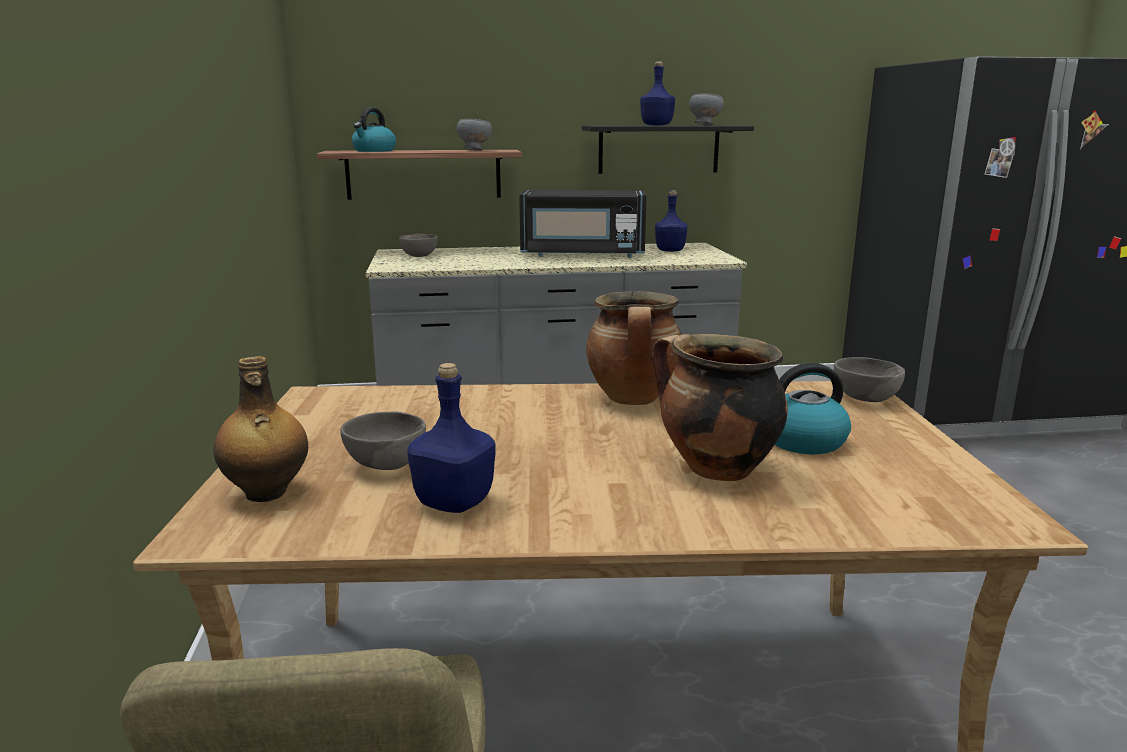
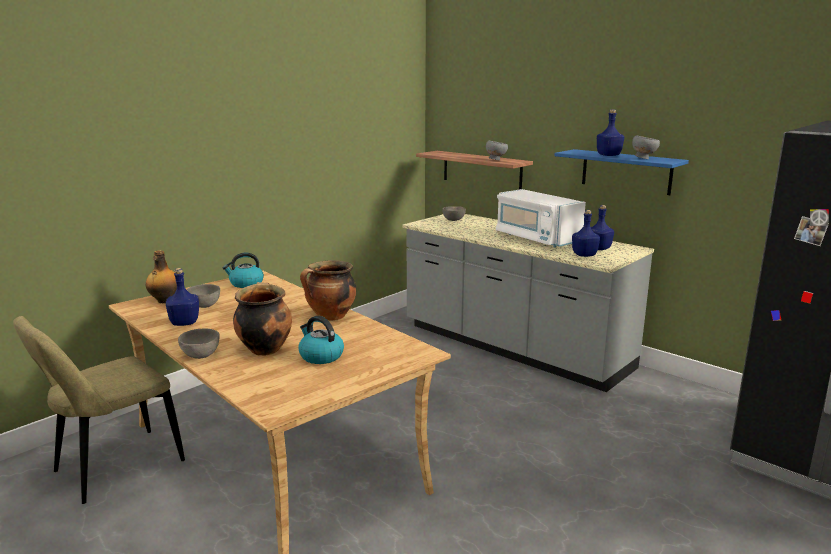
camera: 50 degrees right, 0 degrees up
(374, 151) = (449, 154): kettle -> kettle (246, 284)
(582, 254) = (536, 238): black microwave -> white microwave
(658, 149) = (626, 171): black shelf -> blue shelf
(681, 257) = (584, 255): none -> blue bottle
(866, 400) = (407, 357): grey bowl -> grey bowl (200, 355)

